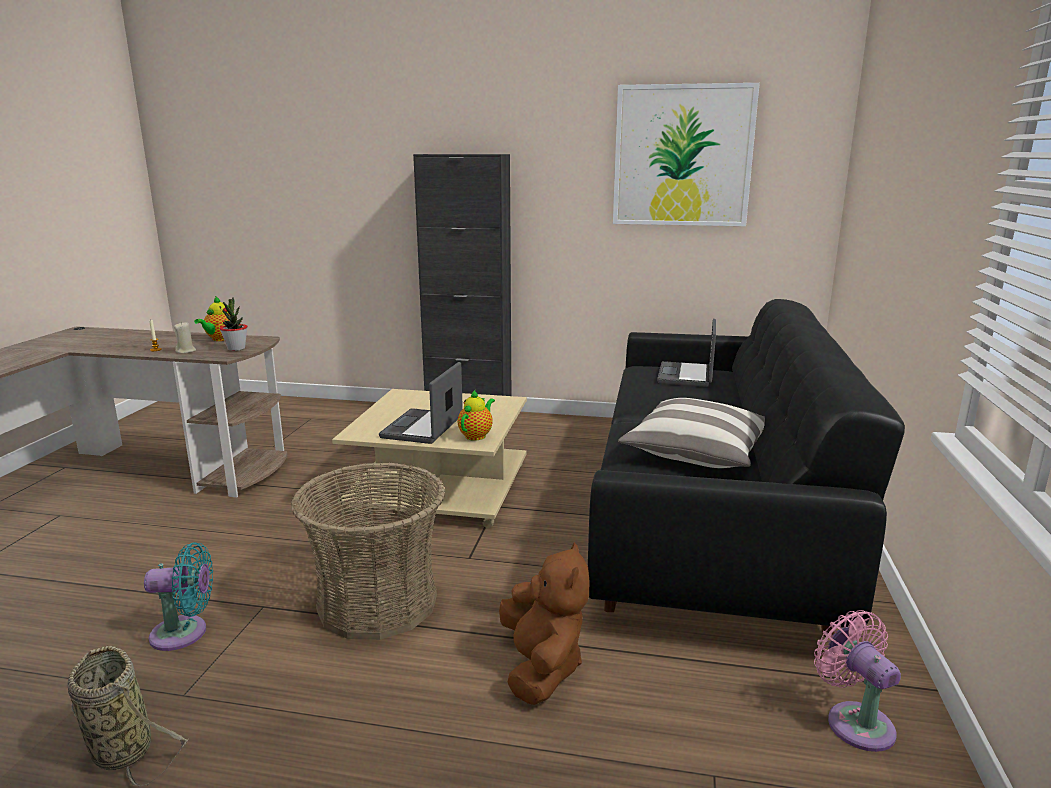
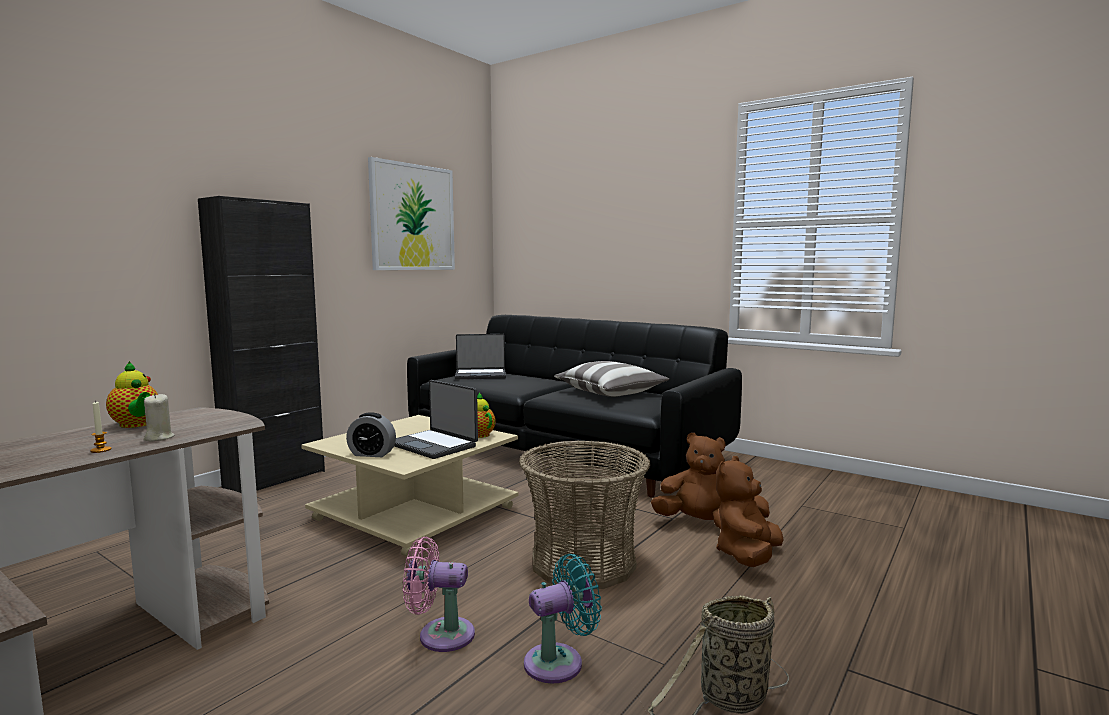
camera: 65 degrees left, 10 degrees down
(184, 633) = (559, 662): turquoise fan -> turquoise fan turned 45 degrees clockwise
(236, 348) = (212, 420): potted plant -> none
(380, 415) = (372, 454): none -> alarm clock
(458, 727) = (747, 556): none -> brown plush toy
(687, 376) = (480, 375): laptop -> laptop turned 45 degrees counterclockwise
(855, 721) = (772, 473): pink fan -> pink fan (440, 635)

